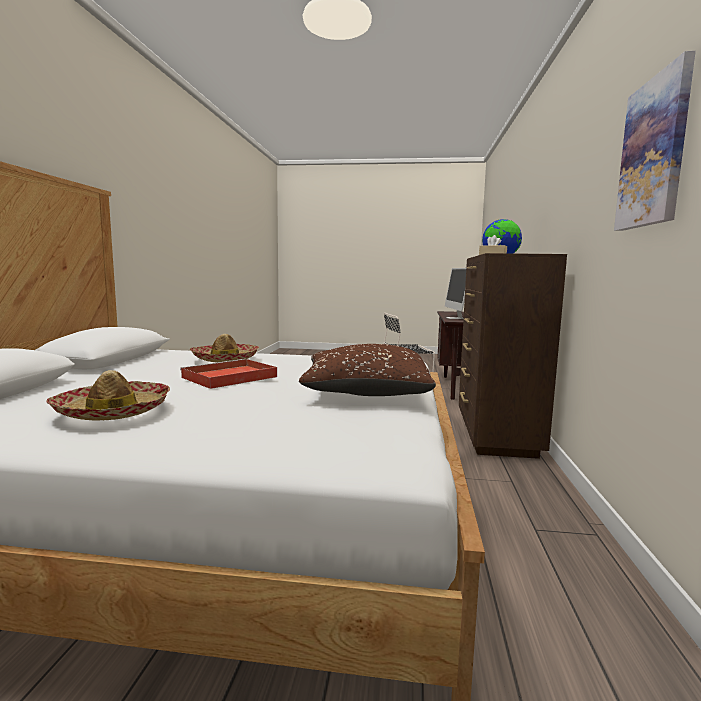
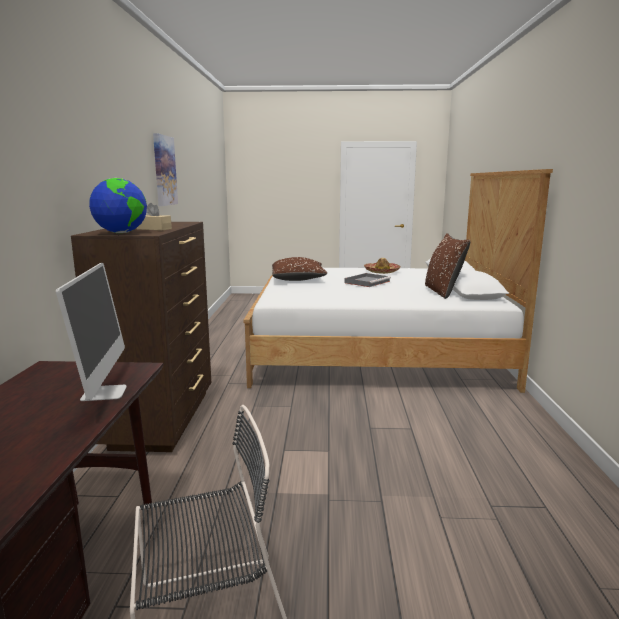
camera: 175 degrees right, 5 degrees up
(147, 361) = (443, 292): none -> brown pillow
(225, 359) = (395, 293): hat -> none
(228, 377) = (367, 282): red tray -> grey tray

